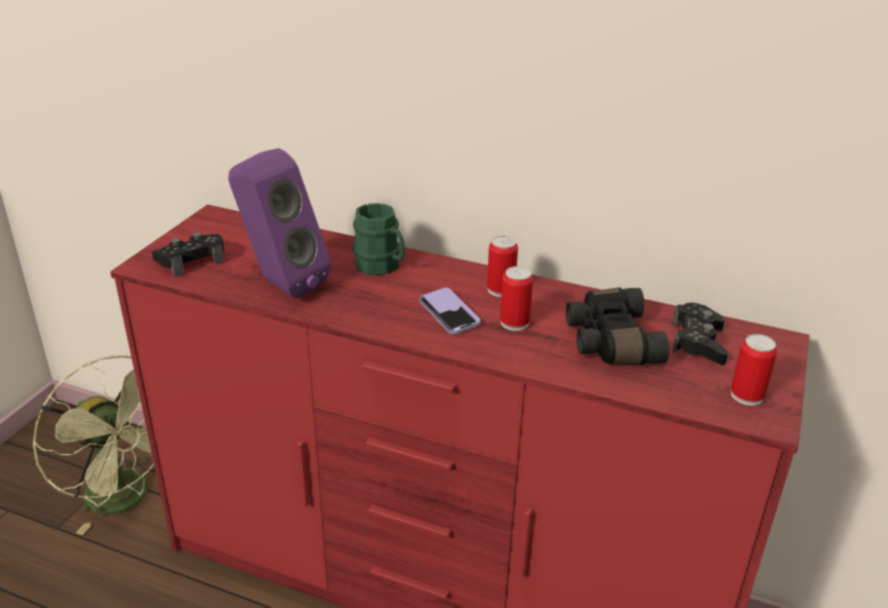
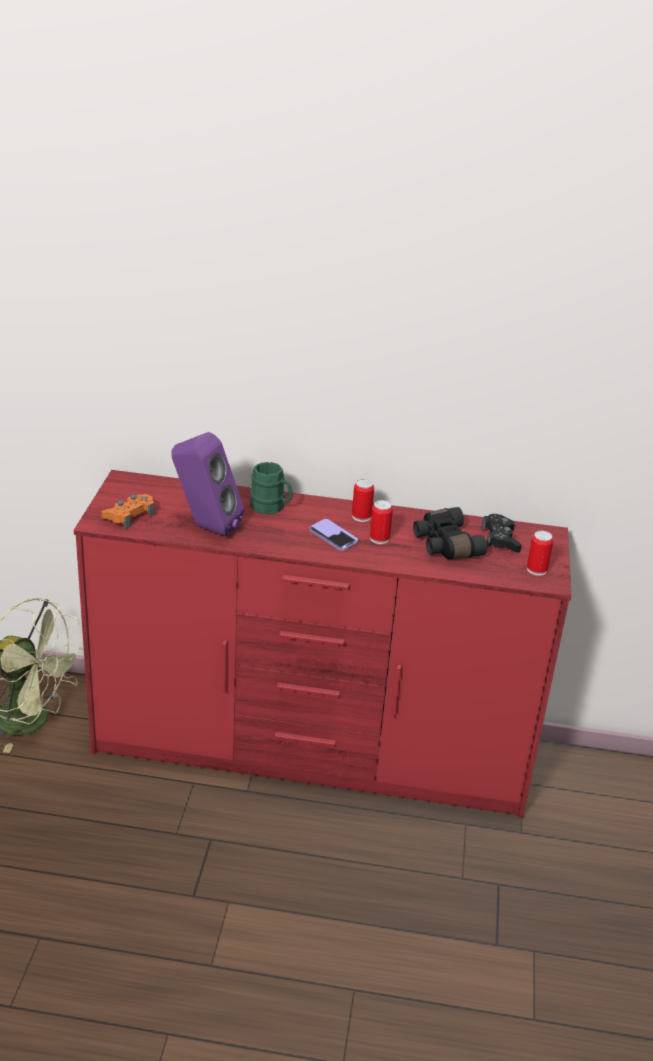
camera: 15 degrees left, 0 degrees up
(191, 260) = (129, 516): black game controller -> orange game controller

